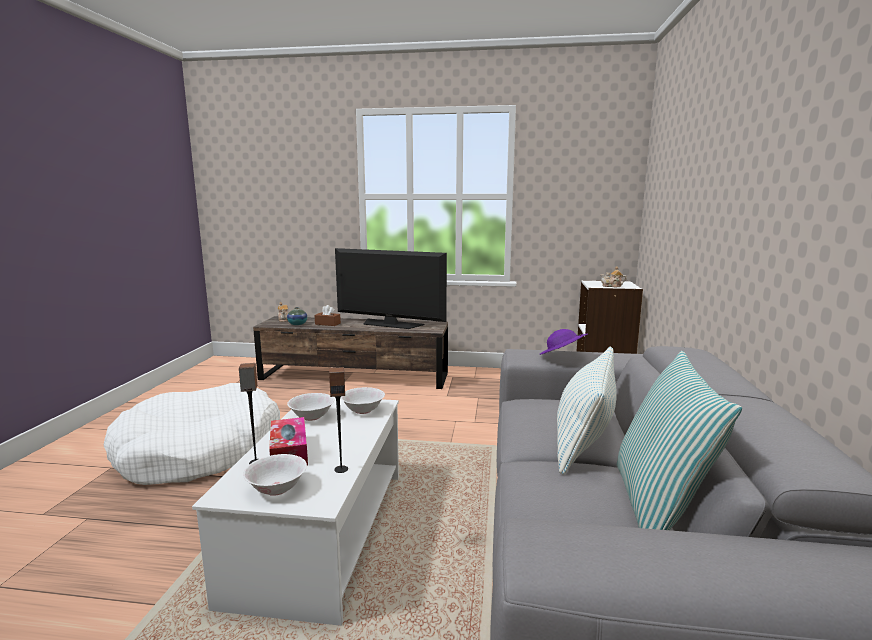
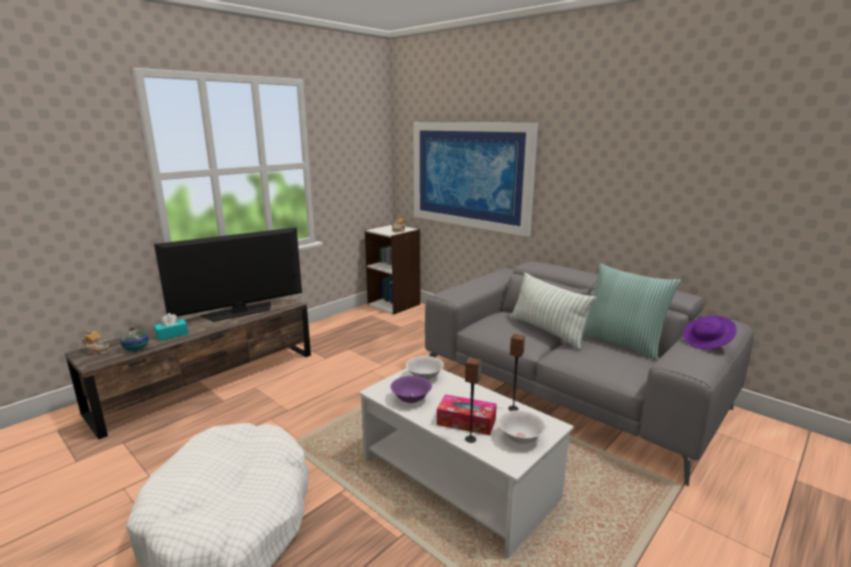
camera: 55 degrees left, 5 degrees up
(311, 417) = (411, 399): white bowl -> purple bowl
(327, 324) = (172, 335): brown tissue box -> turquoise tissue box
(562, 356) = (473, 288): purple hat -> purple hat (707, 343)
(683, 212) = (470, 175): none -> picture

